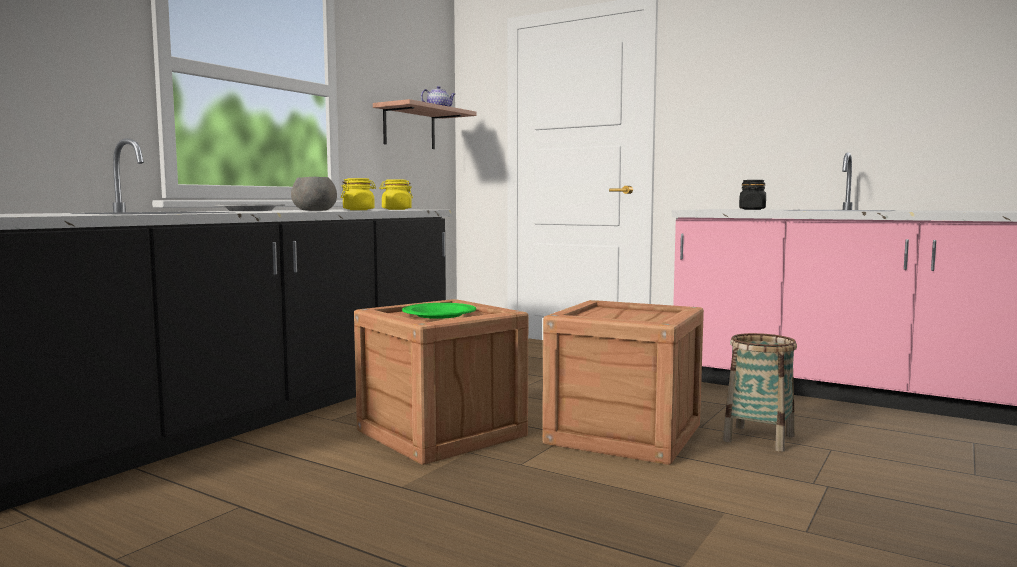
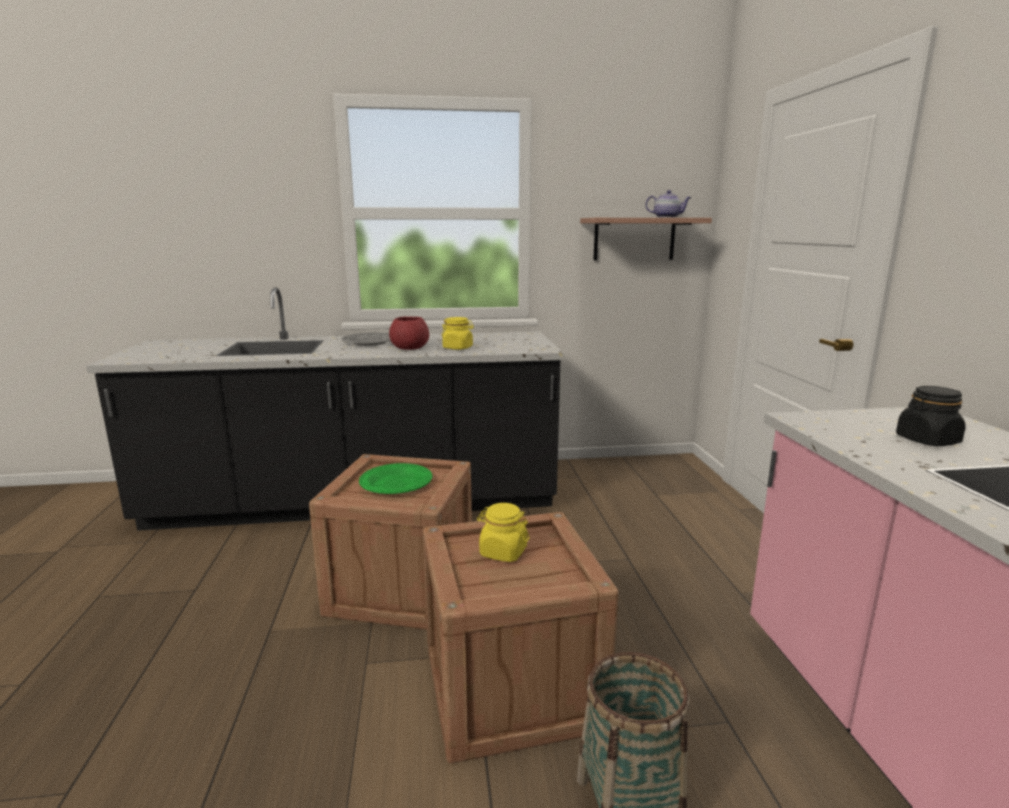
camera: 50 degrees right, 10 degrees up
(315, 210) = (409, 348): grey bowl -> red bowl
(396, 209) = (507, 347): yellow jar -> yellow jar (503, 552)

